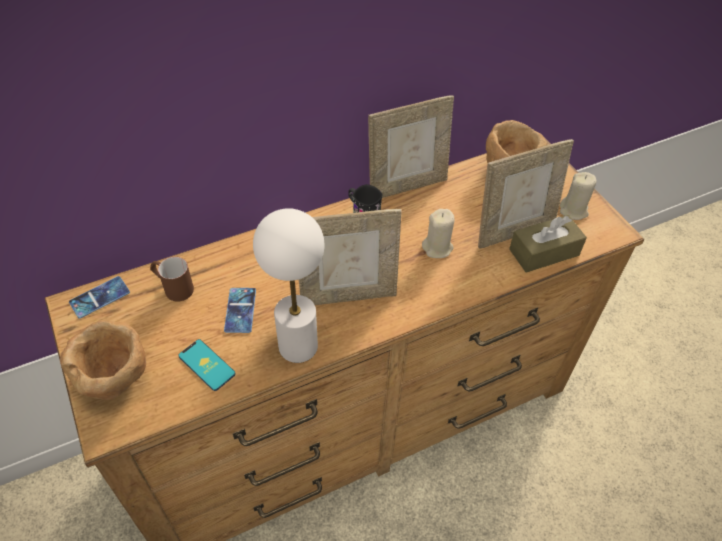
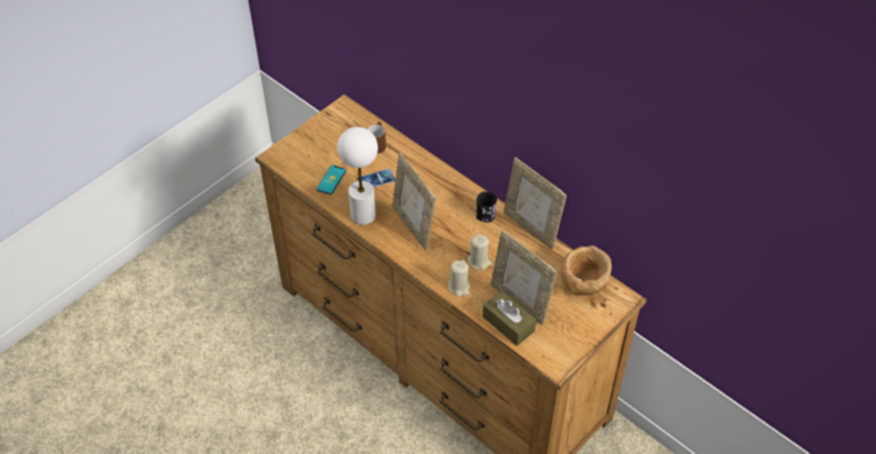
camera: 70 degrees right, 0 degrees up
(99, 297) = (354, 116): phone -> none
(115, 380) = (305, 147): brown bowl -> none
(573, 210) = (564, 335): beige candle -> beige candle (459, 287)

